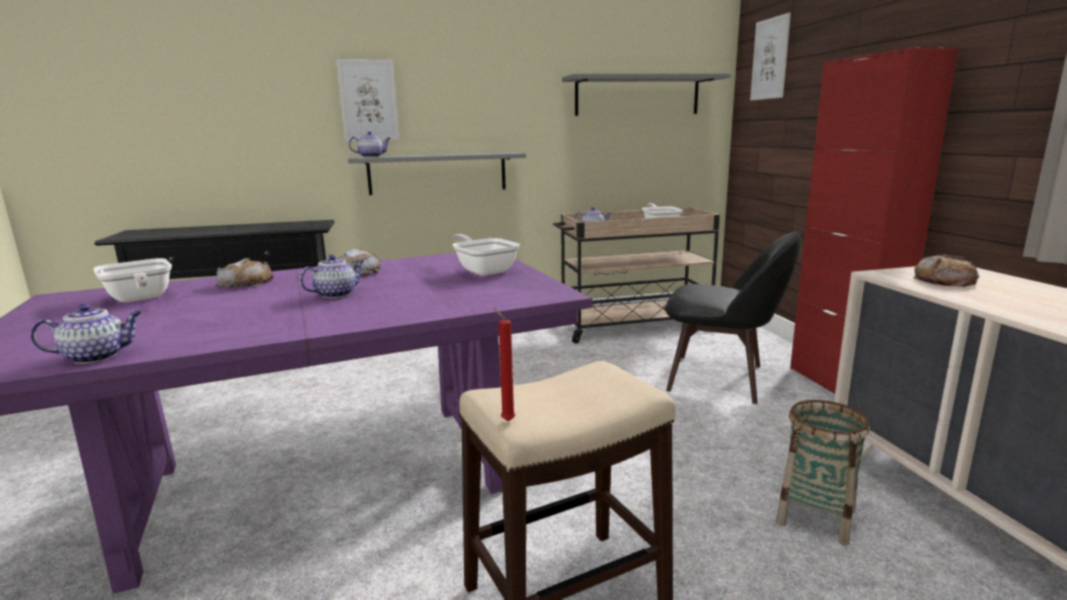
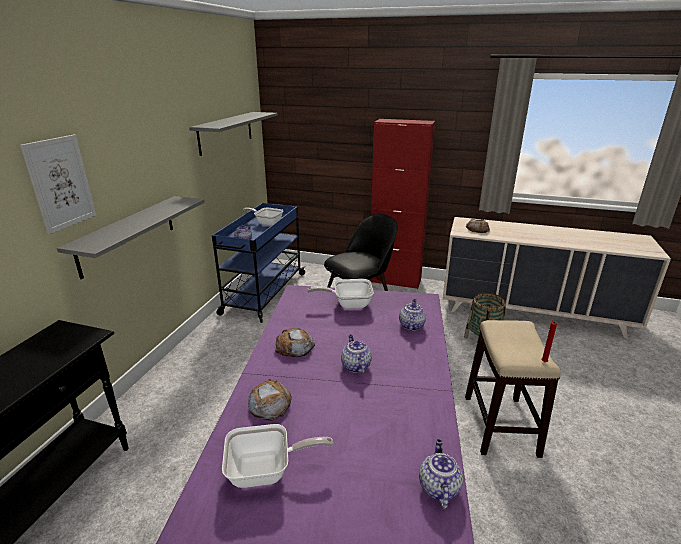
camera: 60 degrees left, 10 degrees up
(372, 156) = (94, 241): teapot -> teapot (411, 325)
(633, 326) = (264, 294): beige cart -> blue cart
(770, 59) = (297, 103): picture -> none

